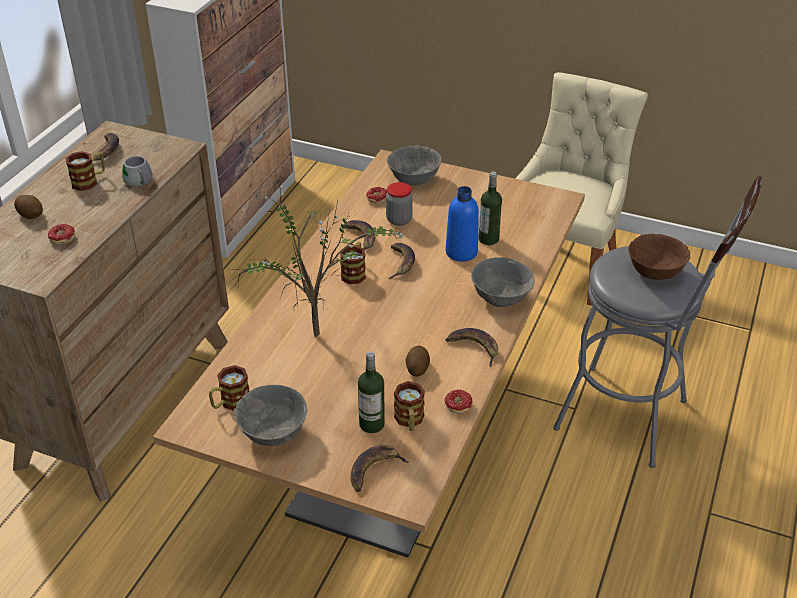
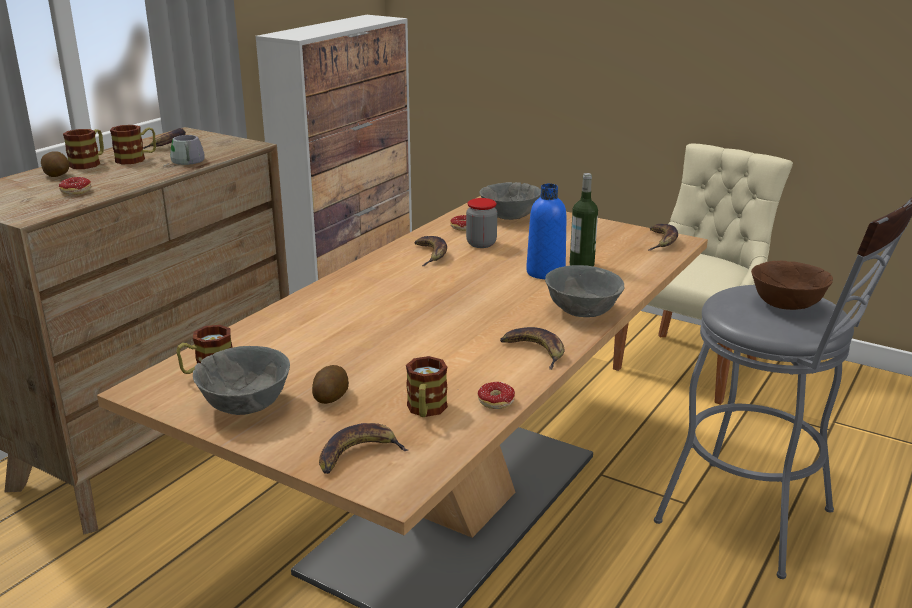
camera: 10 degrees right, 15 degrees down
(322, 336) = (350, 326): potted plant -> none
(354, 272) = (412, 279): mug -> mug (89, 163)
(371, 424) = (375, 409): bottle -> none
(401, 263) = (470, 276): banana -> banana (661, 241)
(417, 368) = (455, 363): potato -> potato (331, 396)

